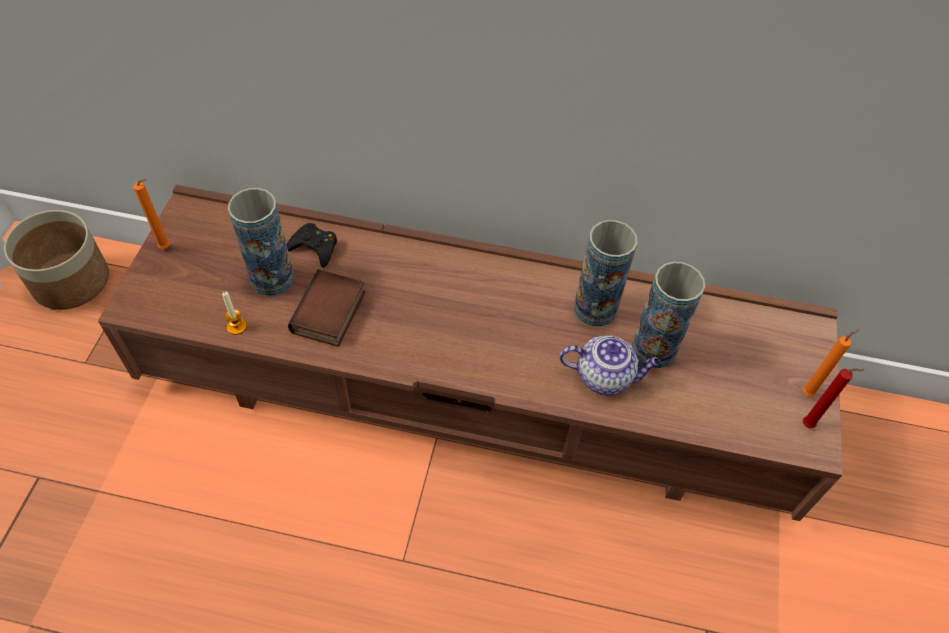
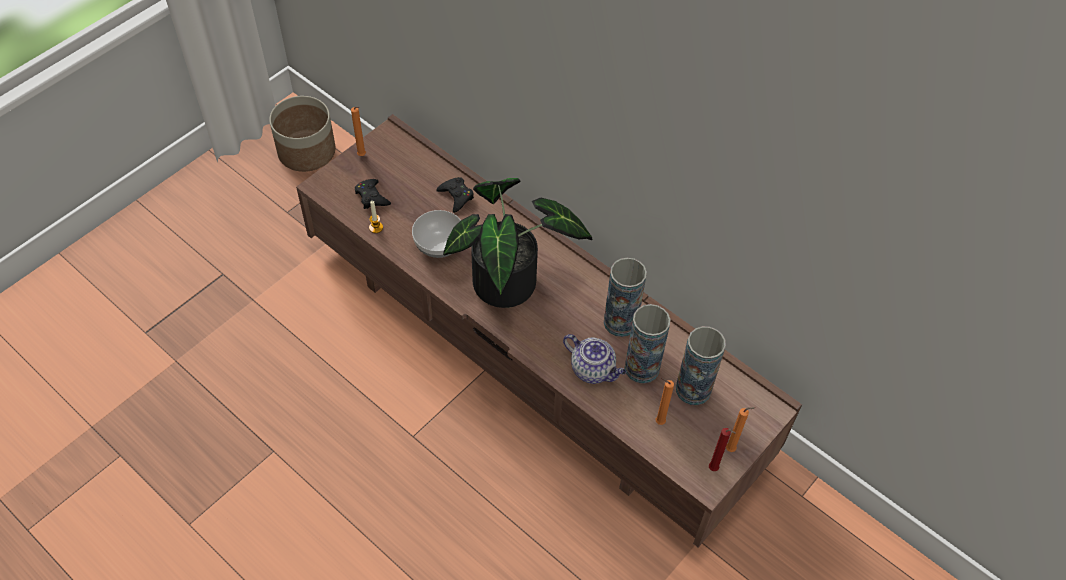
camera: 30 degrees right, 0 degrees up
(208, 292) = (372, 197): none -> black game controller
(272, 278) = (416, 205): vase -> vase (693, 389)
(330, 314) = (439, 245): book -> bowl
(448, 323) = (512, 286): none -> potted plant
(714, 401) = (658, 422): none -> orange candle

